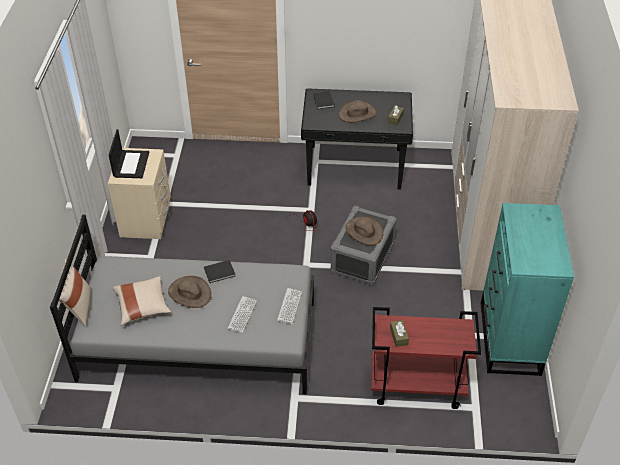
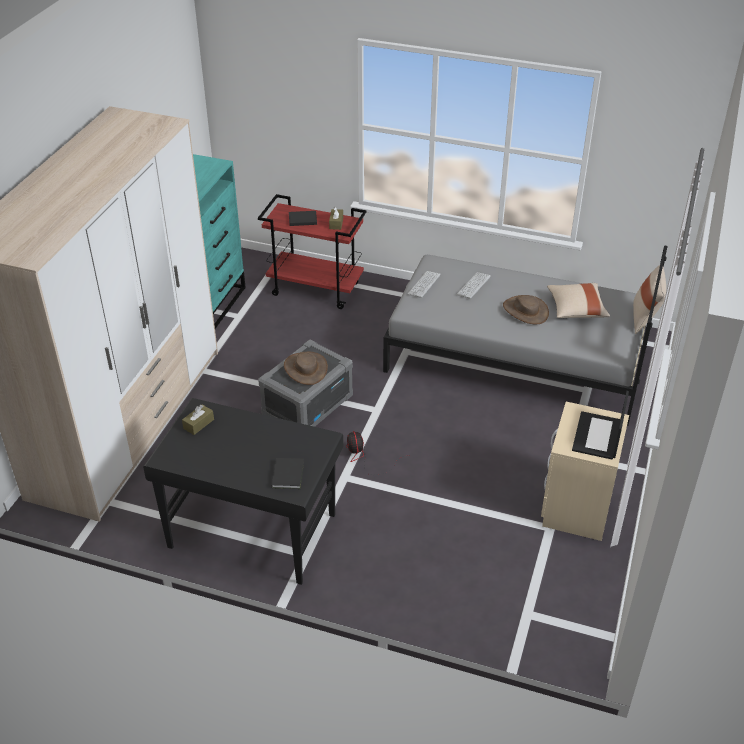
camera: 165 degrees left, 5 degrees down
(220, 272) = (489, 325): black book -> black book (302, 219)
(357, 113) = (248, 442): brown hat -> none

